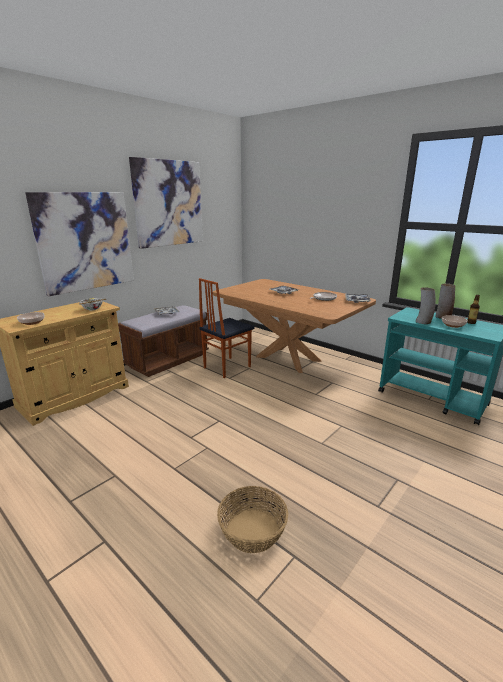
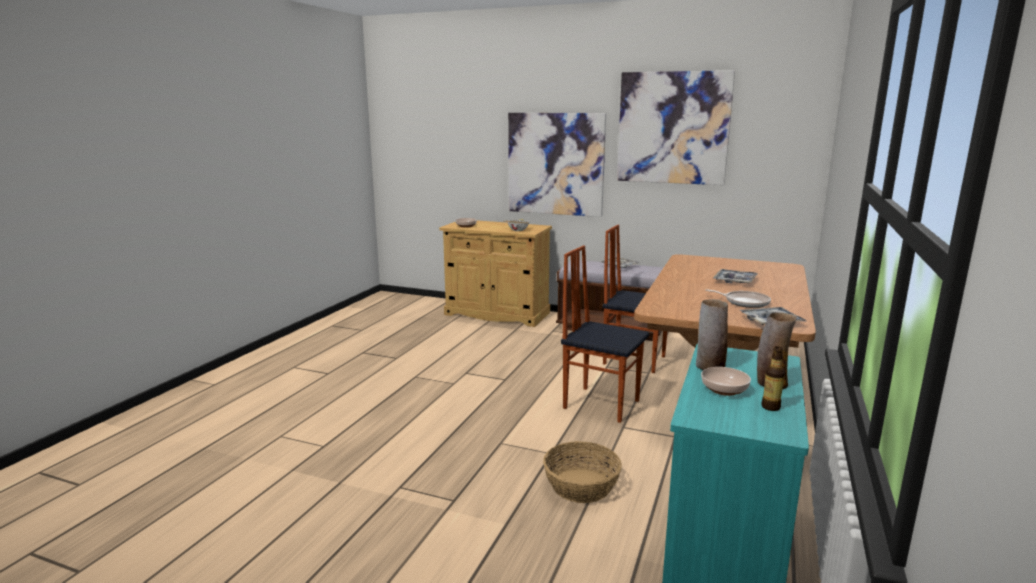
camera: 70 degrees right, 5 degrees down
(252, 530) = (349, 423): basket -> basket (581, 485)
(282, 393) = (601, 403): none -> chair

